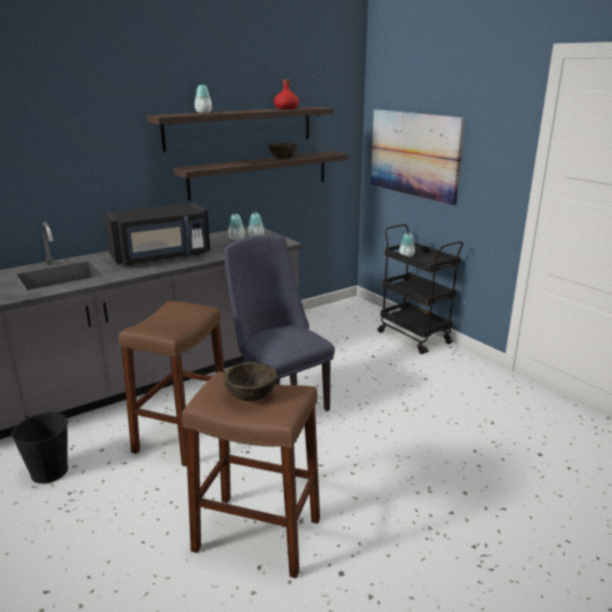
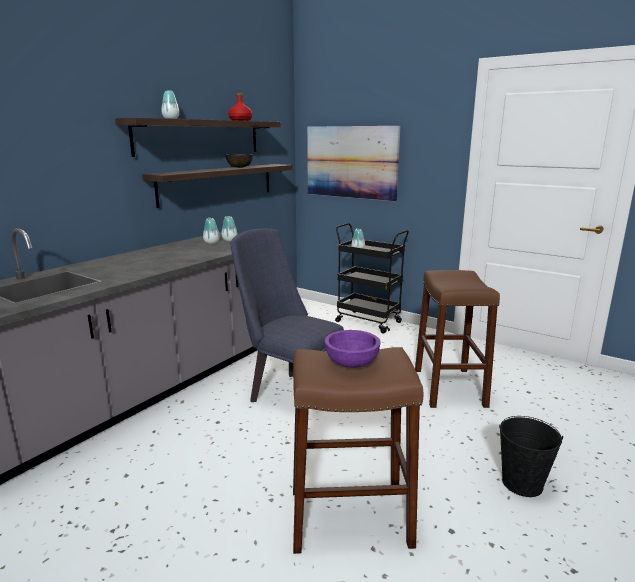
camera: 20 degrees left, 5 degrees down
(49, 472) = (73, 514): black bucket -> black bucket (522, 483)
(162, 257) = (150, 262): black microwave -> none
(183, 434) = (209, 440): brown stool -> brown stool (449, 387)
(250, 395) = (351, 363): brown bowl -> purple bowl

